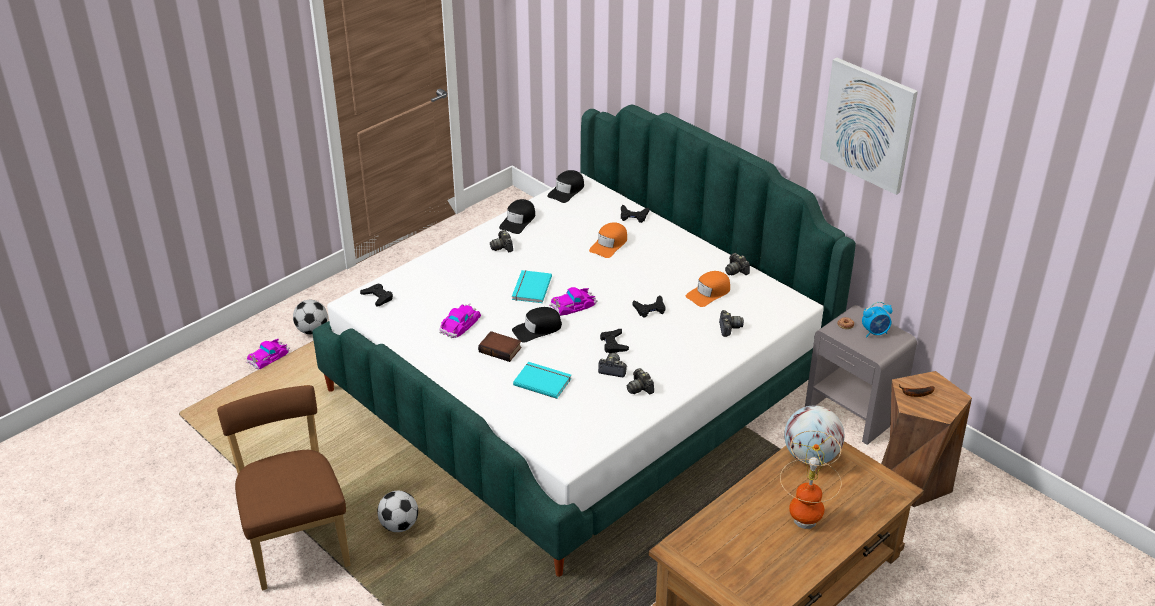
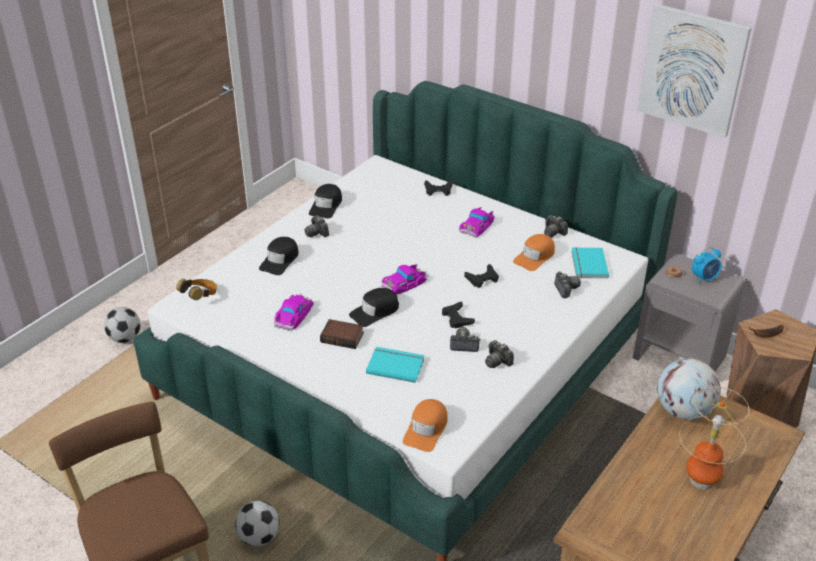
camera: 10 degrees left, 0 degrees up
(268, 357) = (83, 371): toy car -> toy car (477, 225)
(378, 297) = (200, 297): black game controller -> headphones
(530, 288) = (356, 271): turquoise book -> turquoise book (588, 264)
(566, 191) = (366, 172): black cap -> black cap (280, 260)
(609, 244) = (423, 219): orange cap -> orange cap (426, 429)

